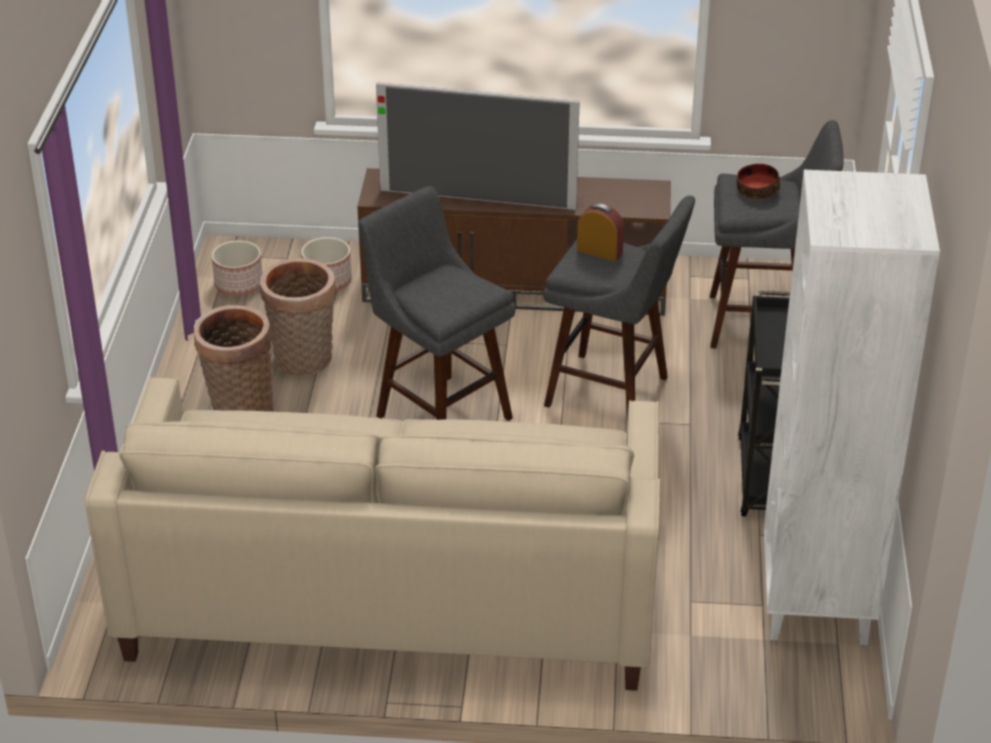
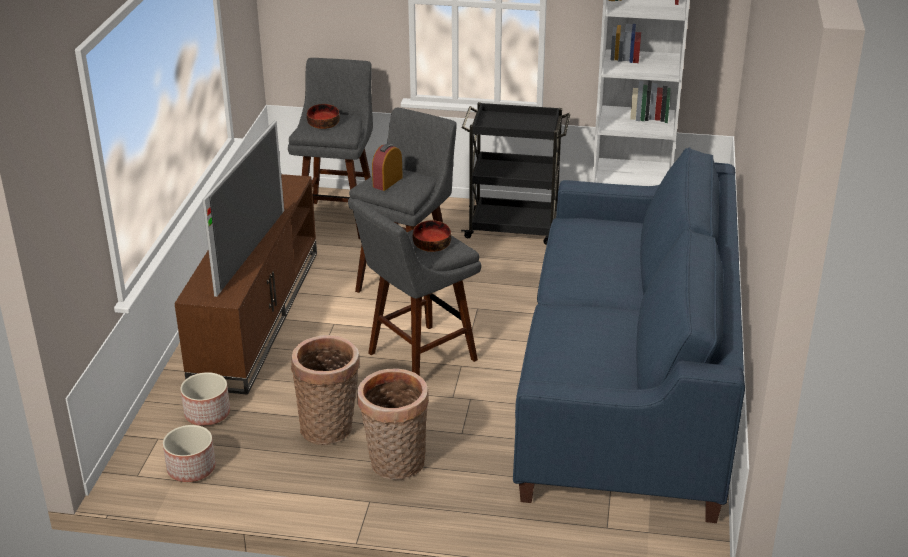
camera: 85 degrees left, 5 degrees down
(392, 592) = (627, 386): beige sofa -> blue sofa
(446, 293) = (431, 244): none -> bowl

